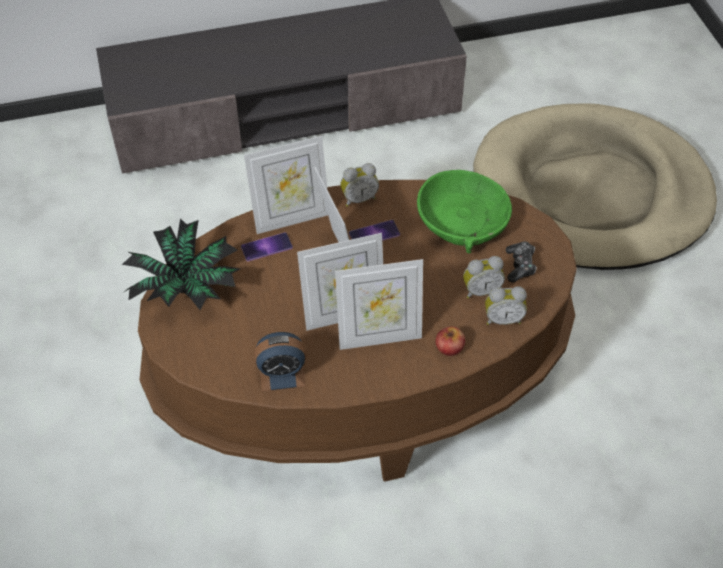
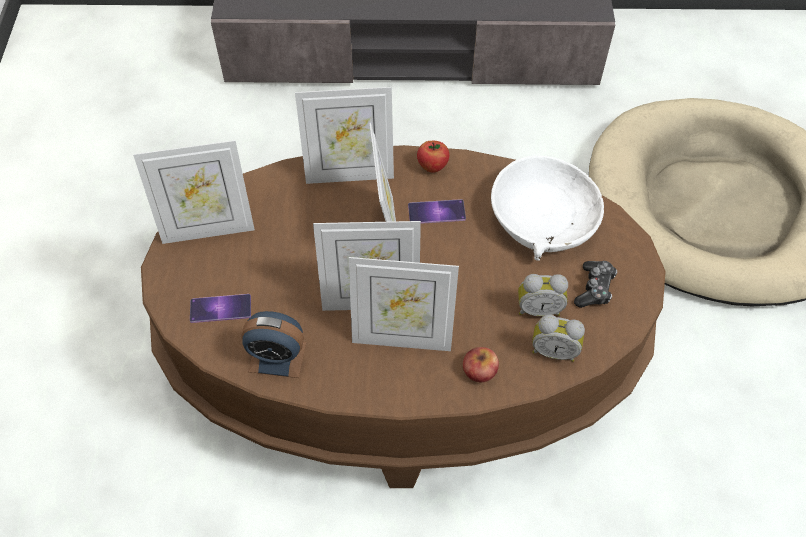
camera: 15 degrees right, 5 degrees up
(185, 288) = (208, 229): potted plant -> picture frame
(266, 247) = (311, 201): phone -> phone (220, 308)
(358, 198) = (432, 166): alarm clock -> apple
(463, 220) = (544, 217): green bowl -> white bowl

